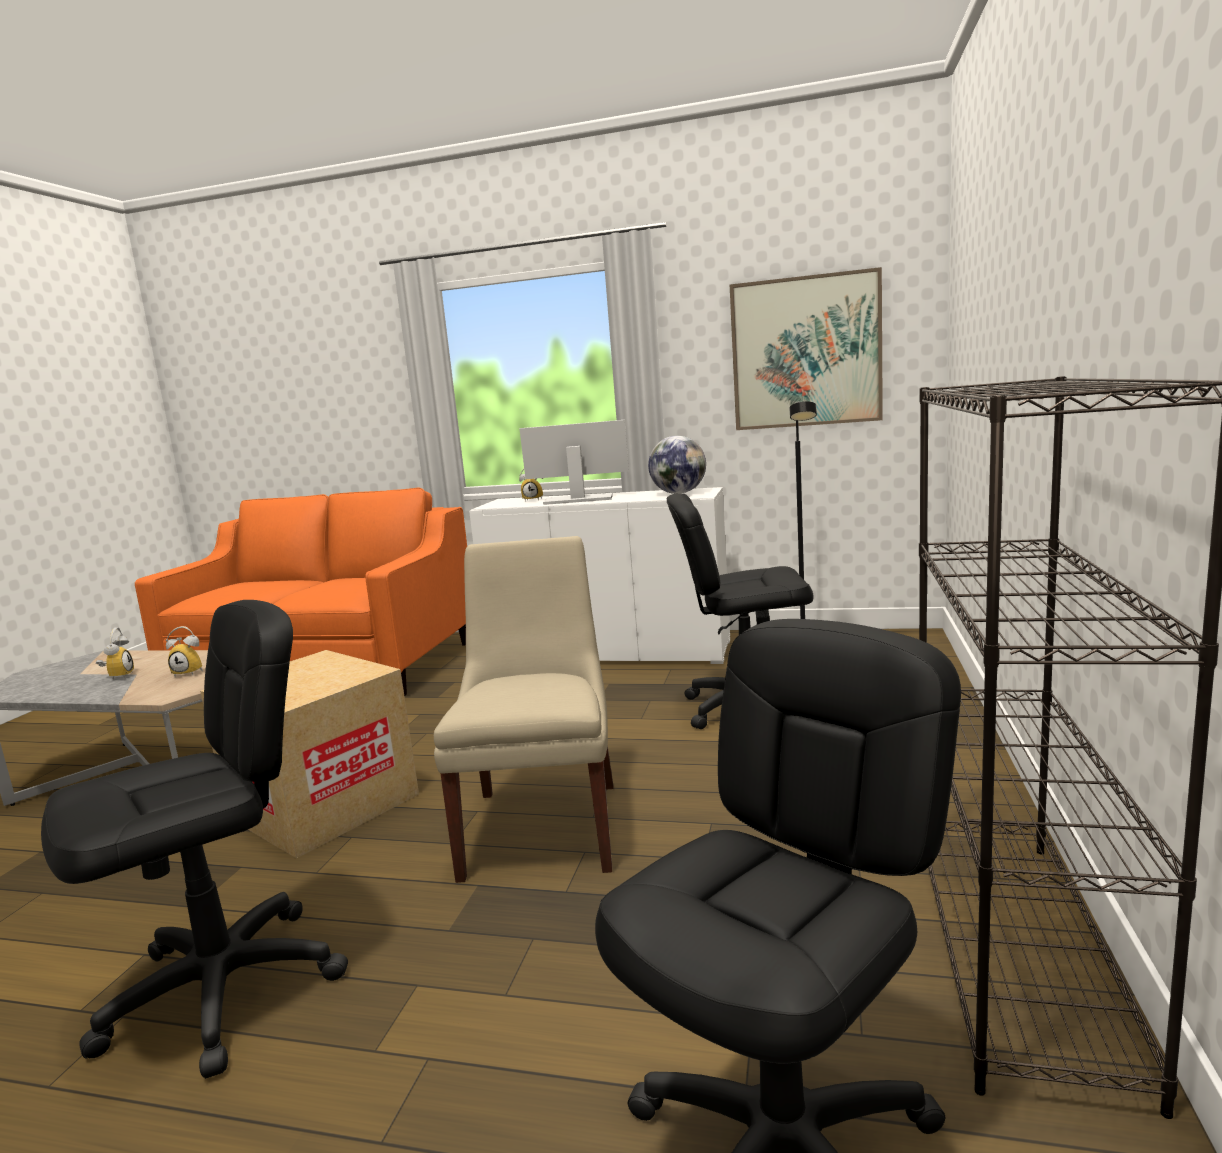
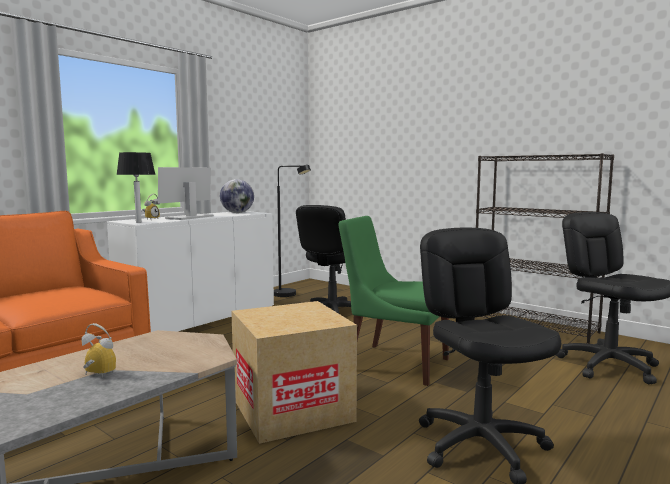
camera: 65 degrees left, 5 degrees down
(191, 672) = (161, 351): alarm clock -> none
(493, 505) = (138, 222): none -> table lamp
(543, 825) = (394, 363): beige chair -> green chair
(805, 352) = (262, 142): picture -> none

